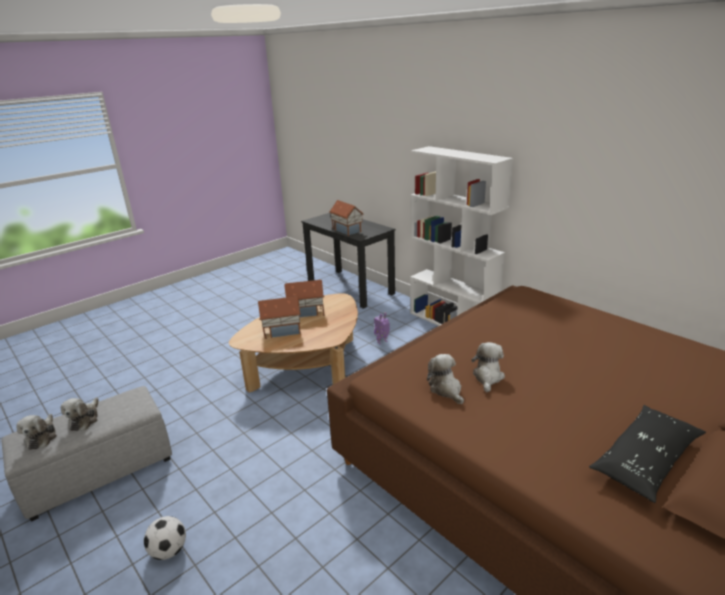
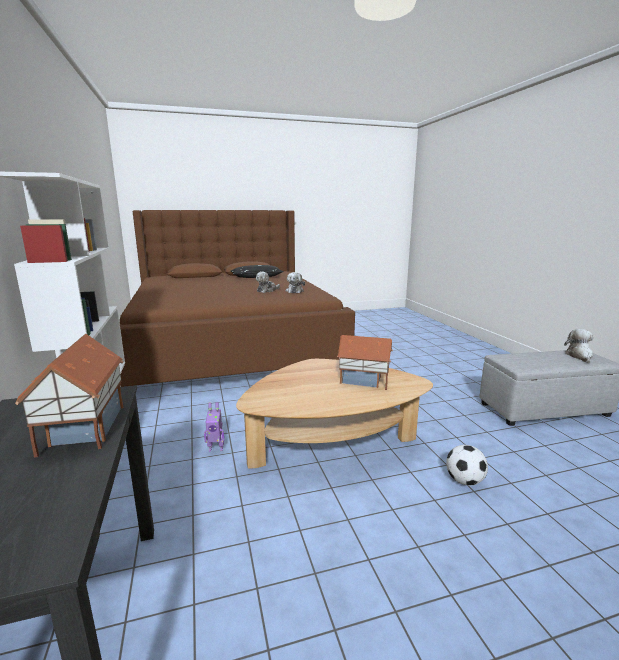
camera: 155 degrees left, 10 degrees down
(85, 419) = (552, 358): plush toy -> none
(169, 550) = (460, 368): football -> football (464, 481)
(306, 313) = (320, 394): toy house -> none

